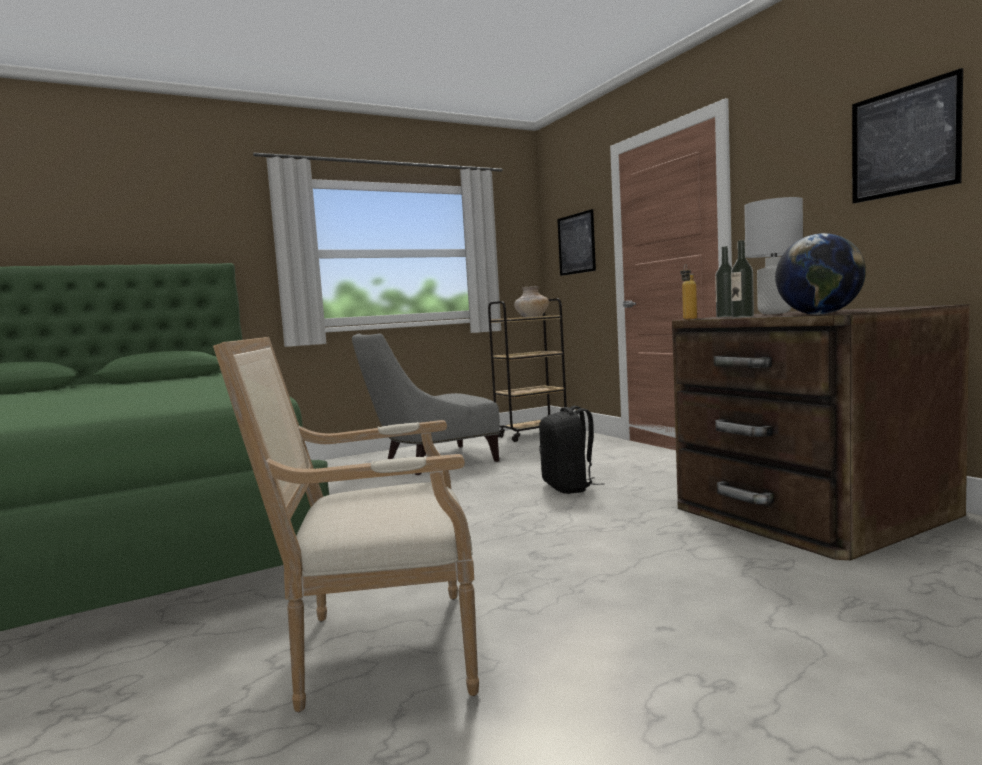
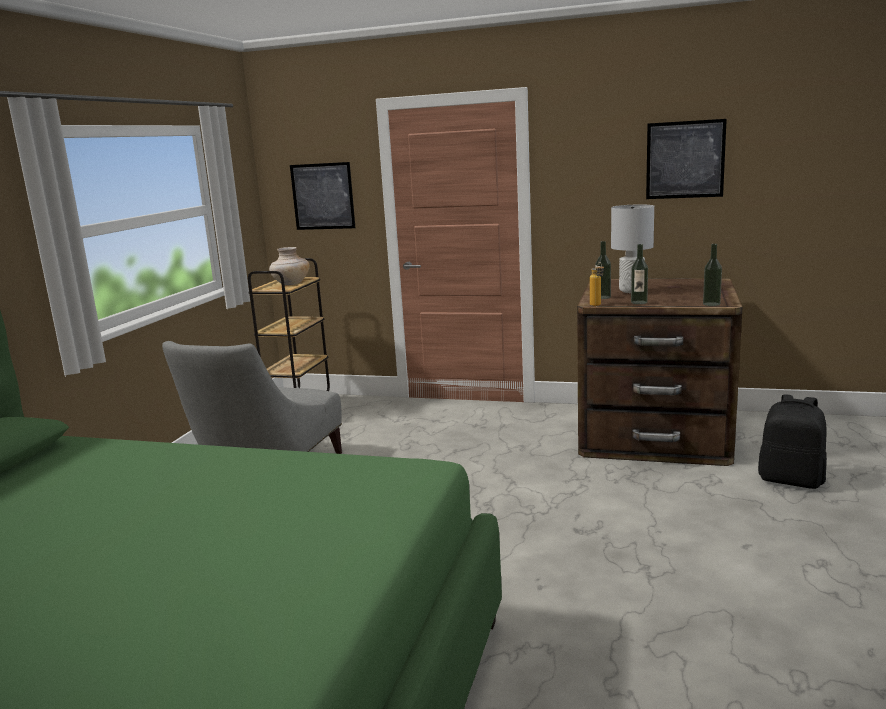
camera: 45 degrees left, 10 degrees up
(376, 651) = (656, 646): armchair -> none
(569, 487) = (471, 463): black backpack -> black backpack (791, 480)
(819, 314) = (711, 304): globe -> bottle

